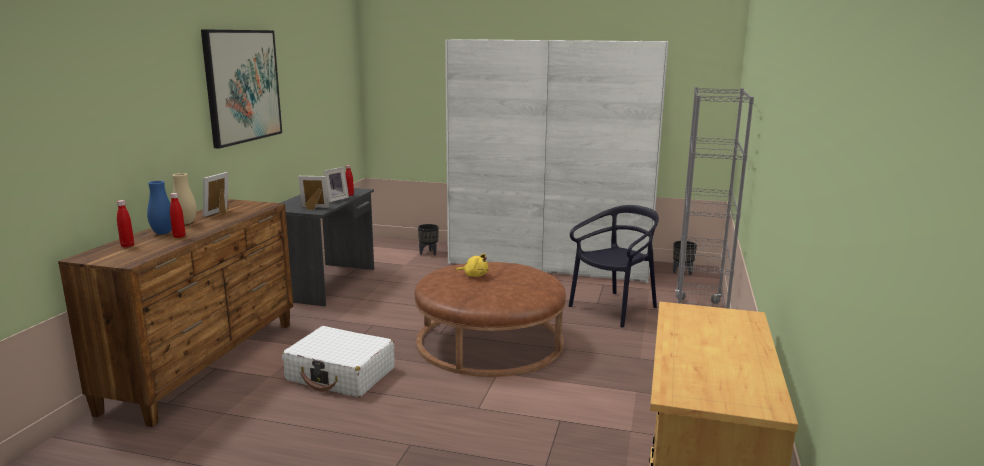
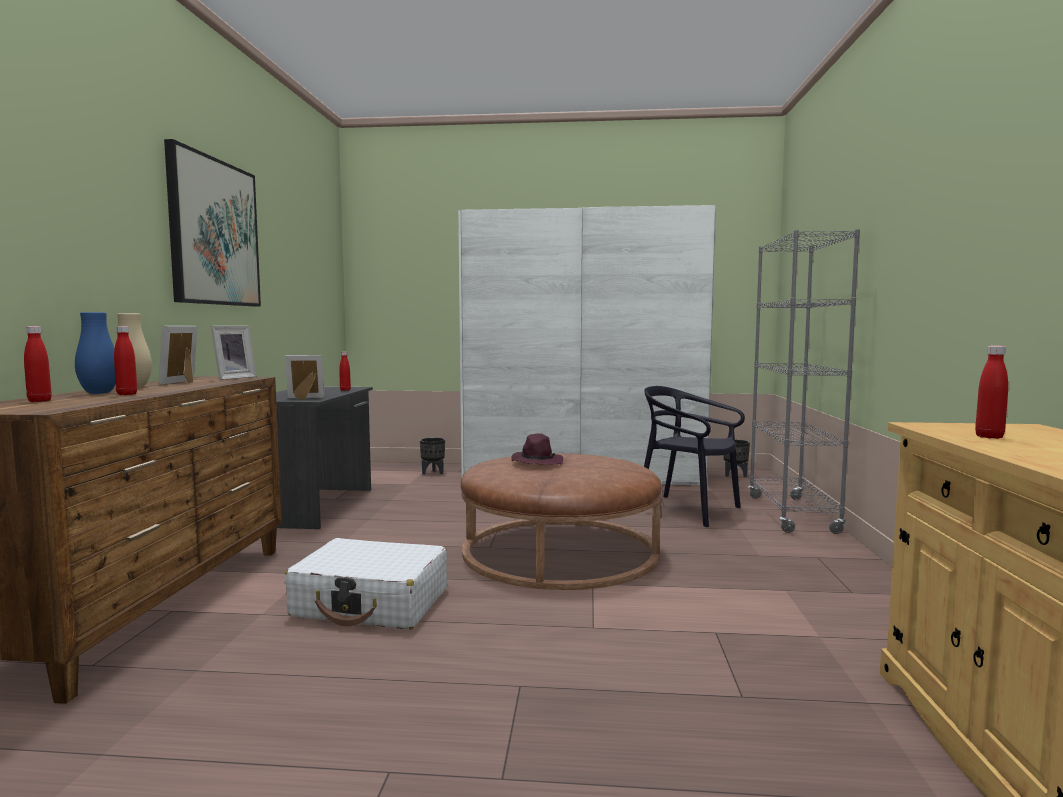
camera: 10 degrees left, 10 degrees down
(335, 199) = (329, 392): picture frame -> picture frame (232, 378)
(474, 275) = (536, 462): yellow plush toy -> purple hat
(614, 308) = (688, 510): black chair -> black chair turned 90 degrees counterclockwise
(693, 329) = (989, 437): none -> red bottle

